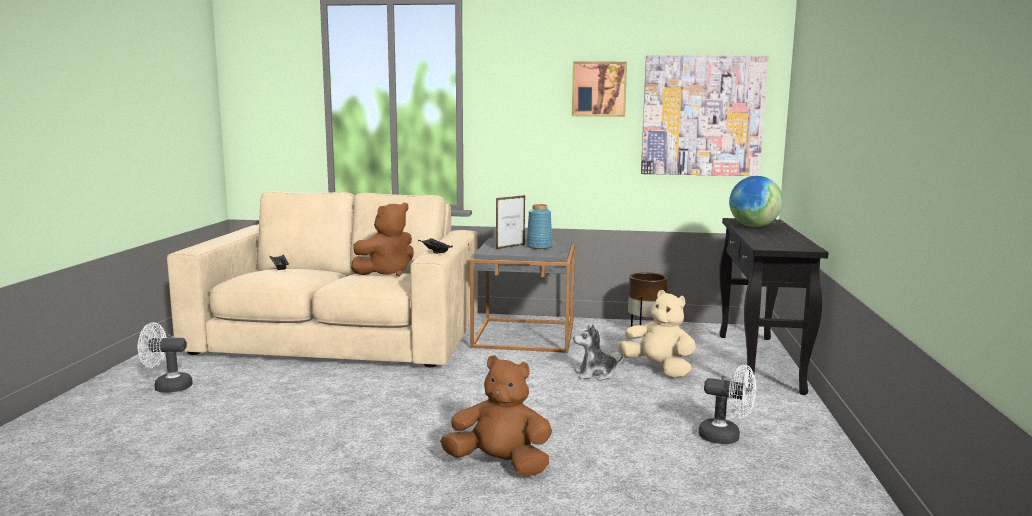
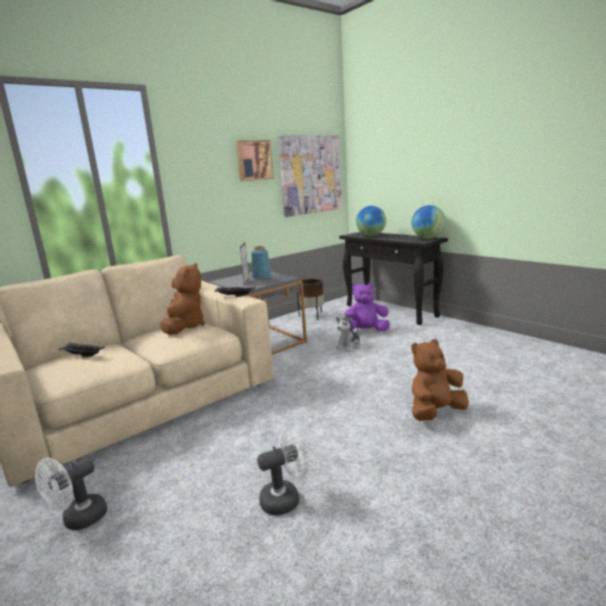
camera: 45 degrees left, 5 degrees up
(658, 369) = (365, 331): beige plush toy -> purple plush toy
(726, 437) = (465, 347): white fan -> white fan (286, 498)
(797, 246) = (428, 238): none -> globe

